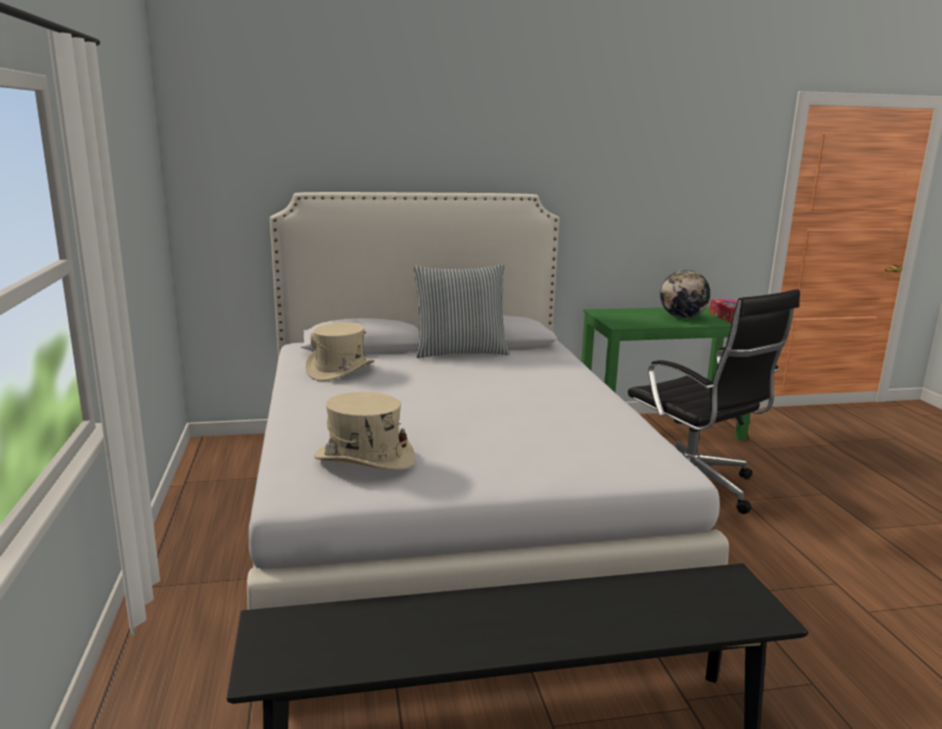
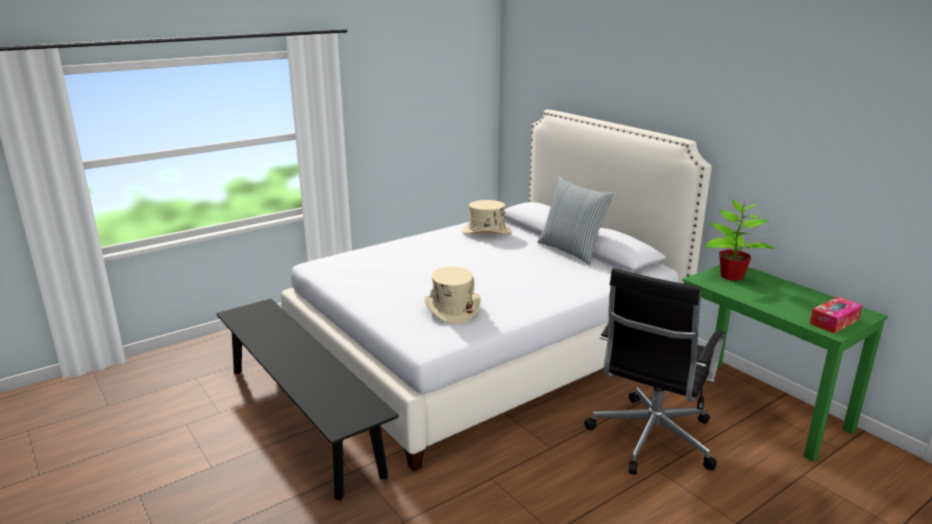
camera: 65 degrees right, 5 degrees up
(364, 458) = (361, 266): beige hat -> beige hat (452, 309)
(619, 316) = (730, 276): none -> potted plant
(682, 317) = (784, 301): globe -> none

